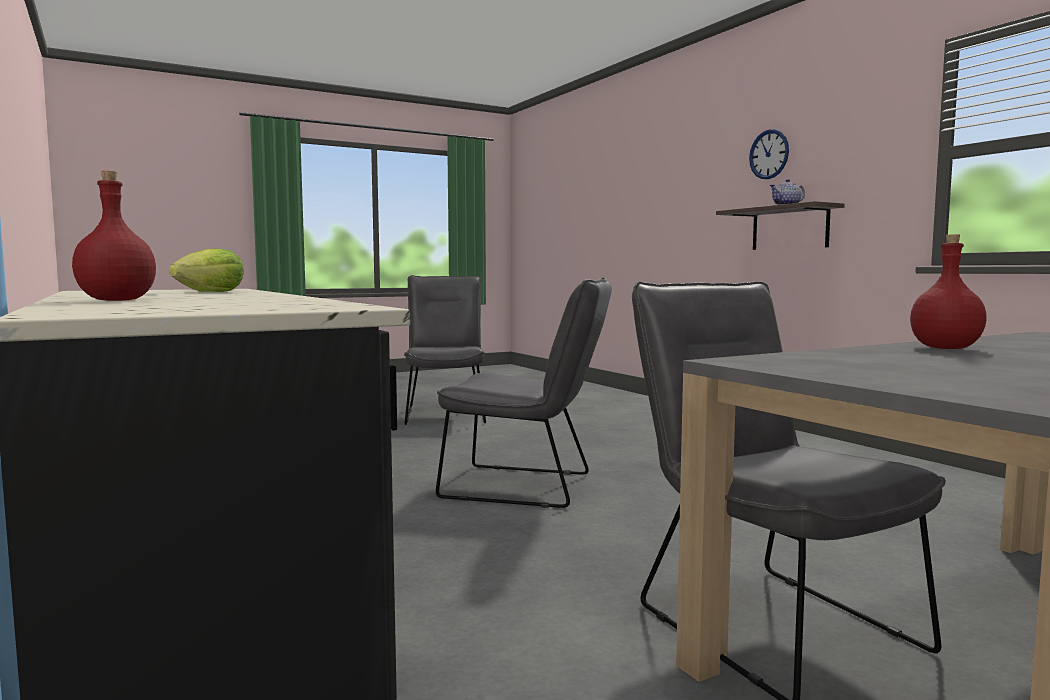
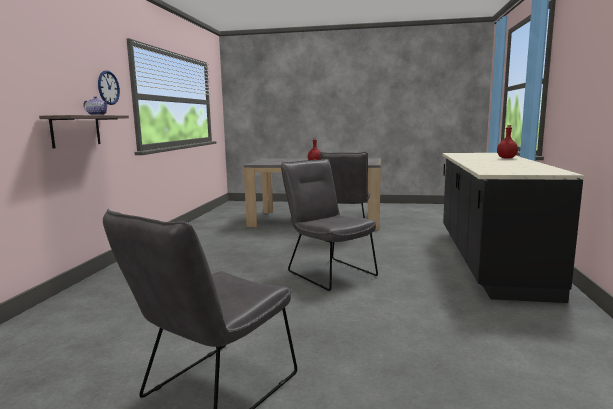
camera: 140 degrees left, 5 degrees up
(210, 292) = (491, 165): lettuce -> none
(769, 154) = (52, 69): wall clock -> wall clock (108, 87)

